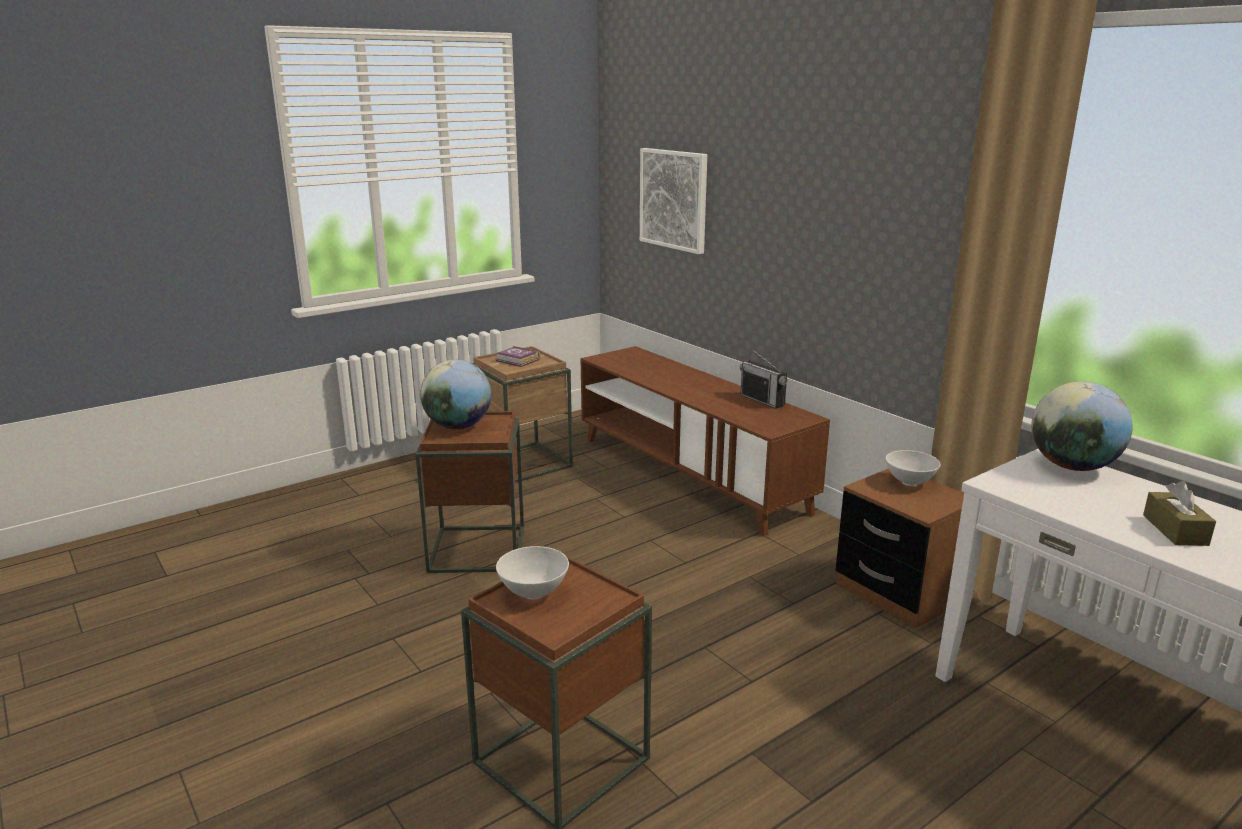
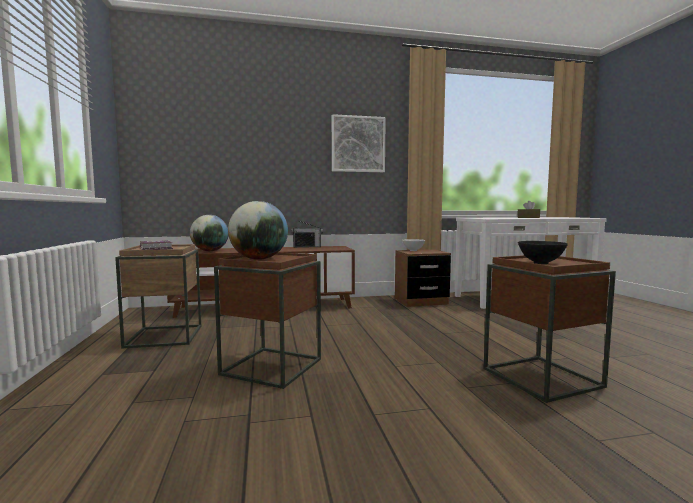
camera: 65 degrees left, 15 degrees down
(533, 593) = (541, 263): white bowl -> black bowl
(674, 199) = (207, 146): picture -> picture (358, 144)
(1072, 467) = (476, 217): globe -> globe (210, 251)

